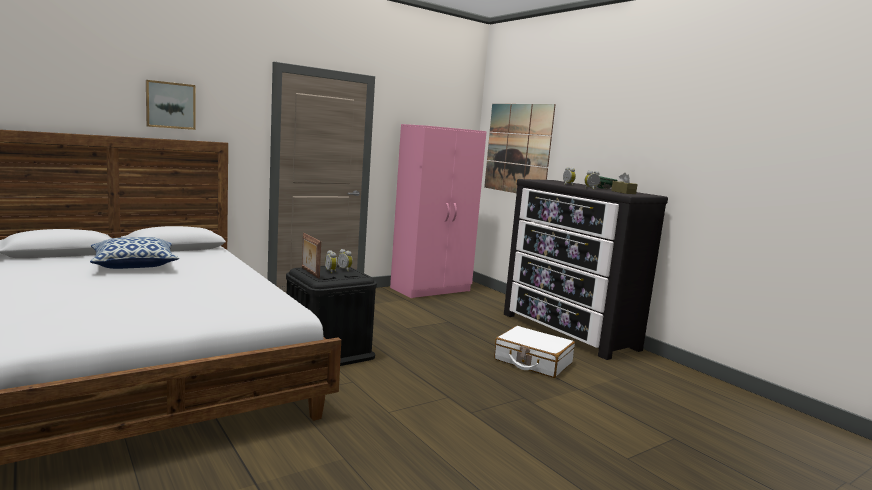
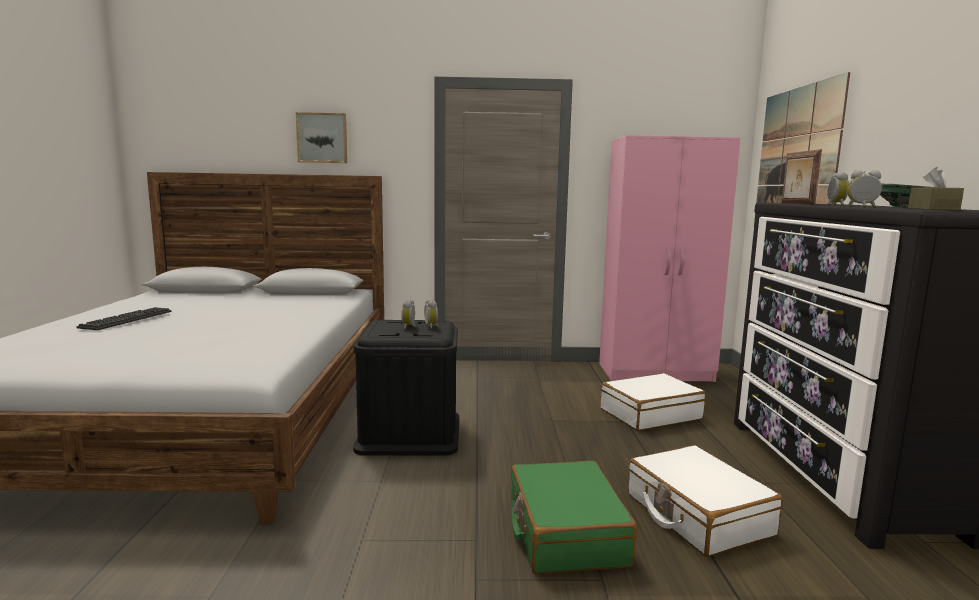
camera: 35 degrees right, 0 degrees up
(81, 287) = (127, 319): none -> keyboard
(134, 265) = (231, 304): pillow -> none
(309, 273) = (380, 326): picture frame -> picture frame (796, 203)
(456, 315) = (650, 414): none -> white suitcase
(485, 383) = (565, 532): none -> green suitcase

